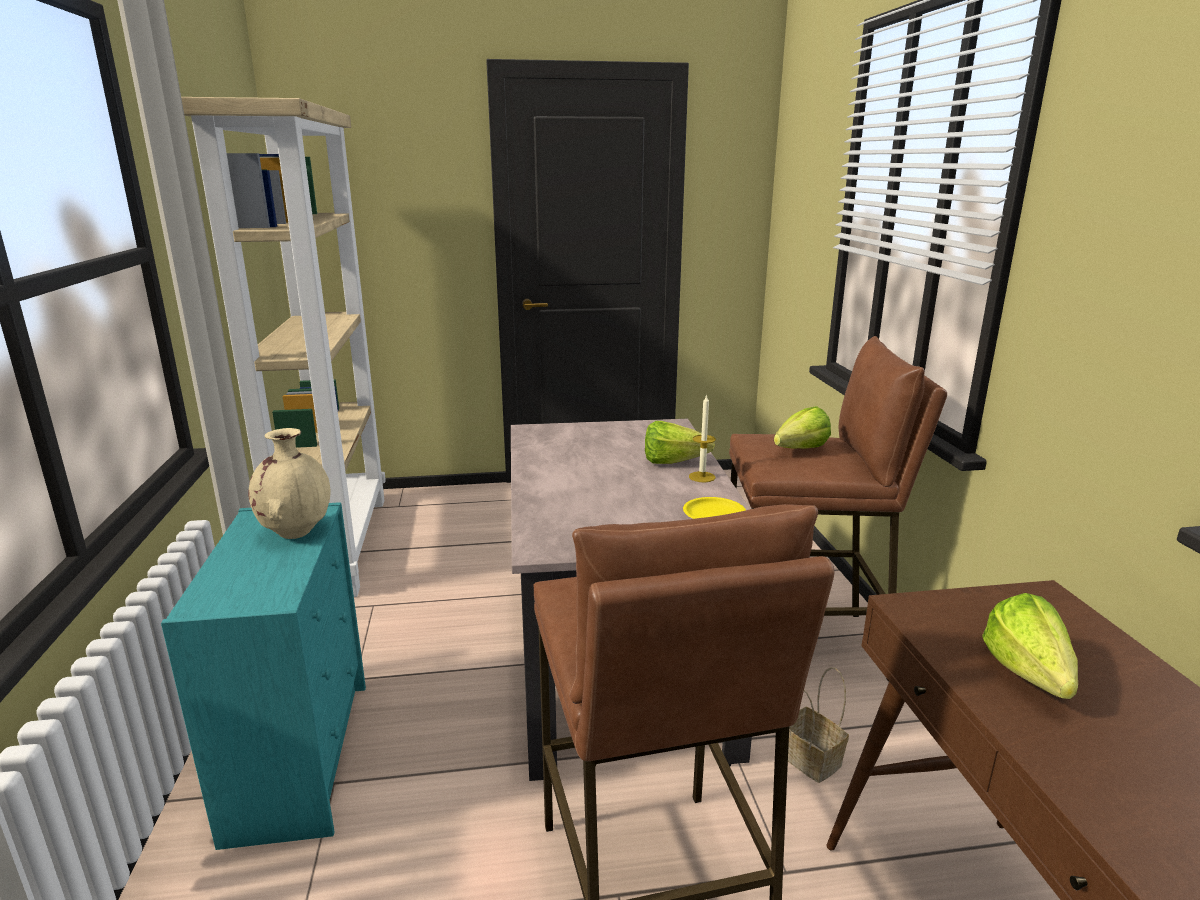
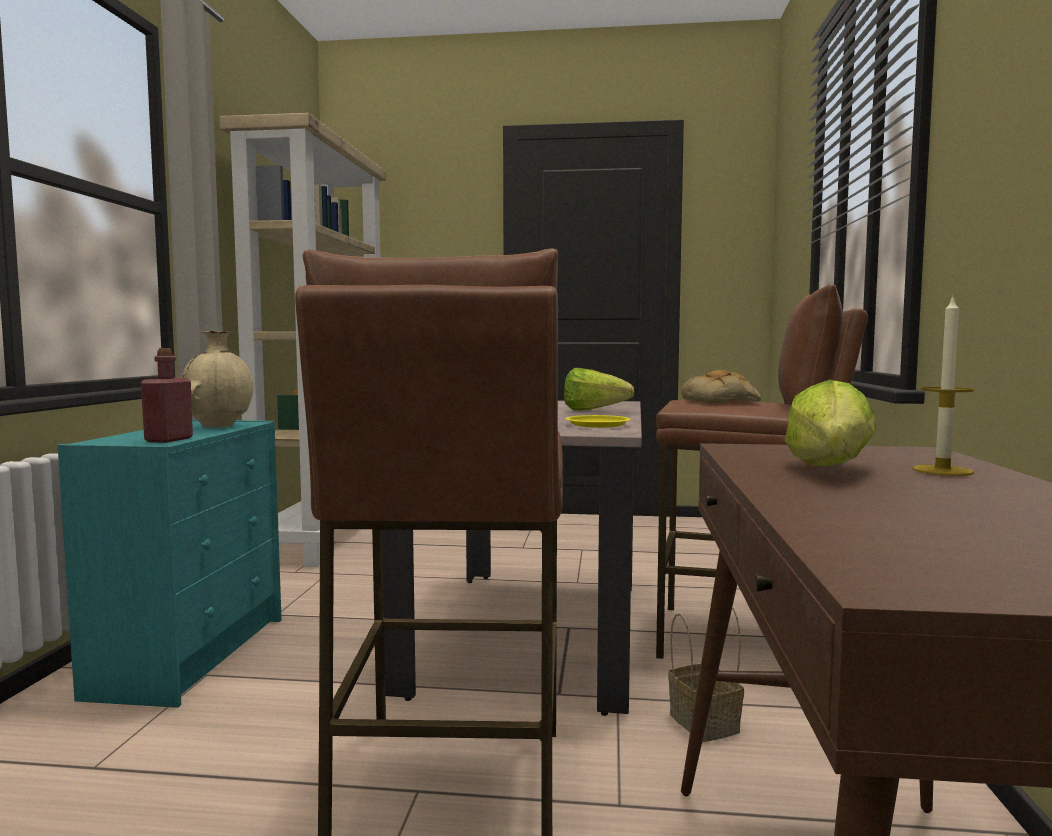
camera: 15 degrees right, 15 degrees down
(279, 587) = (169, 440): none -> red bottle
(702, 477) = (613, 415): candle -> candle (942, 470)
(795, 451) = (721, 401): lettuce -> bread

